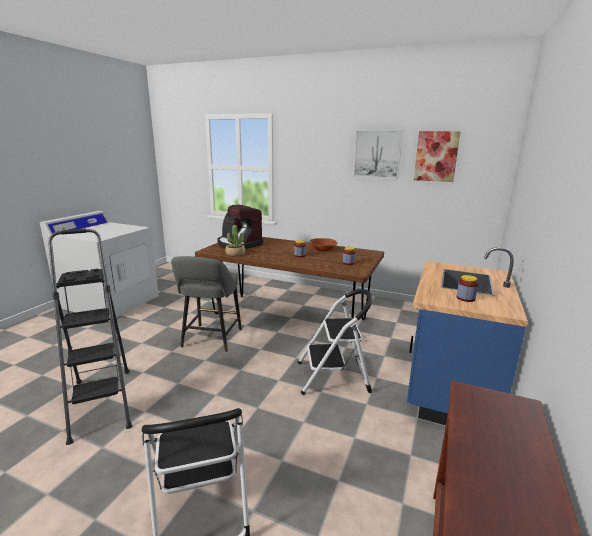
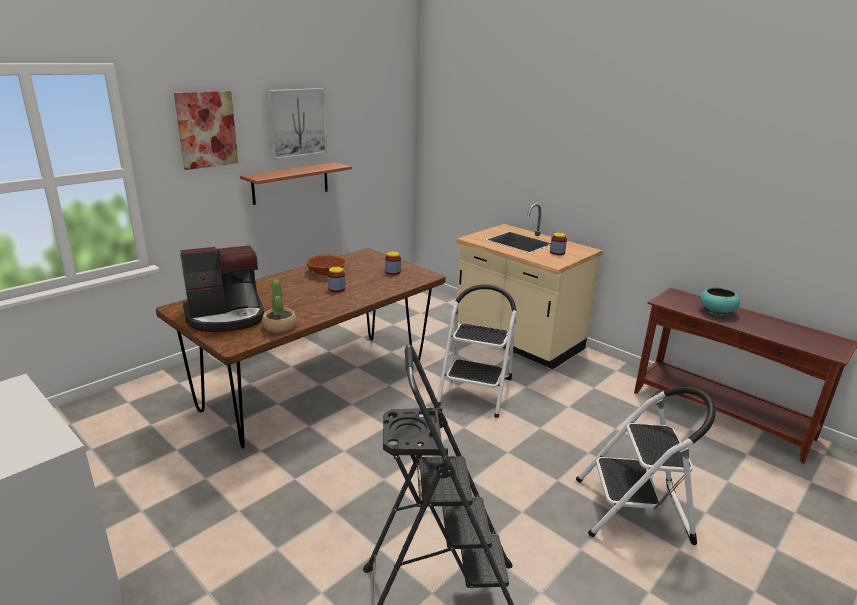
camera: 70 degrees left, 5 degrees up
(210, 339) = (327, 466): grey stool -> none
(366, 195) = (290, 183): none -> shelf
(436, 156) = (357, 118): picture -> picture (206, 129)
(449, 386) = (518, 341): blue counter -> beige counter
(496, 447) = (716, 312): none -> turquoise bowl

